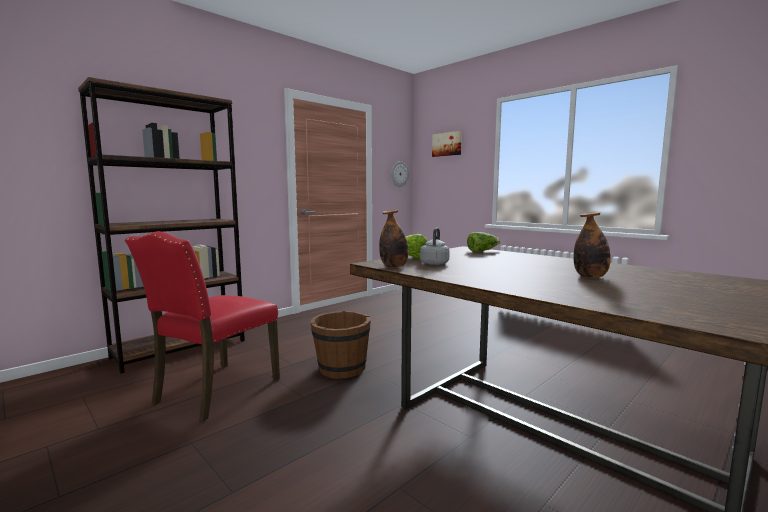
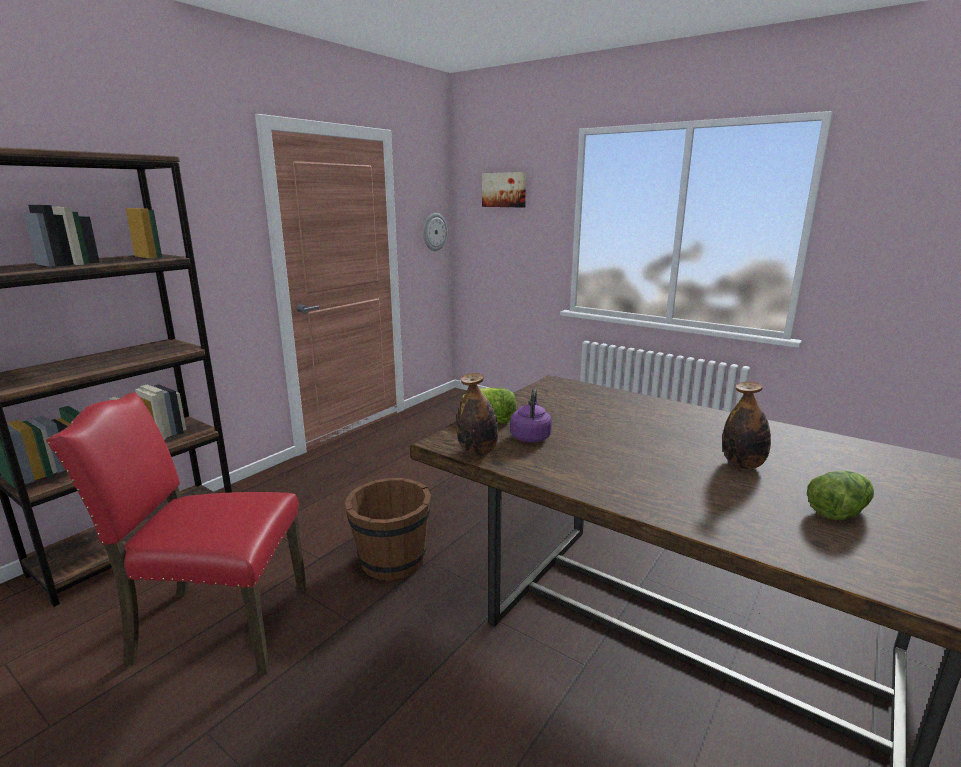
camera: 10 degrees left, 10 degrees up
(214, 391) = (216, 626): red chair -> red chair turned 75 degrees clockwise
(435, 263) = (530, 436): grey kettle -> purple kettle
(482, 251) = (581, 391): lettuce -> lettuce (838, 510)

